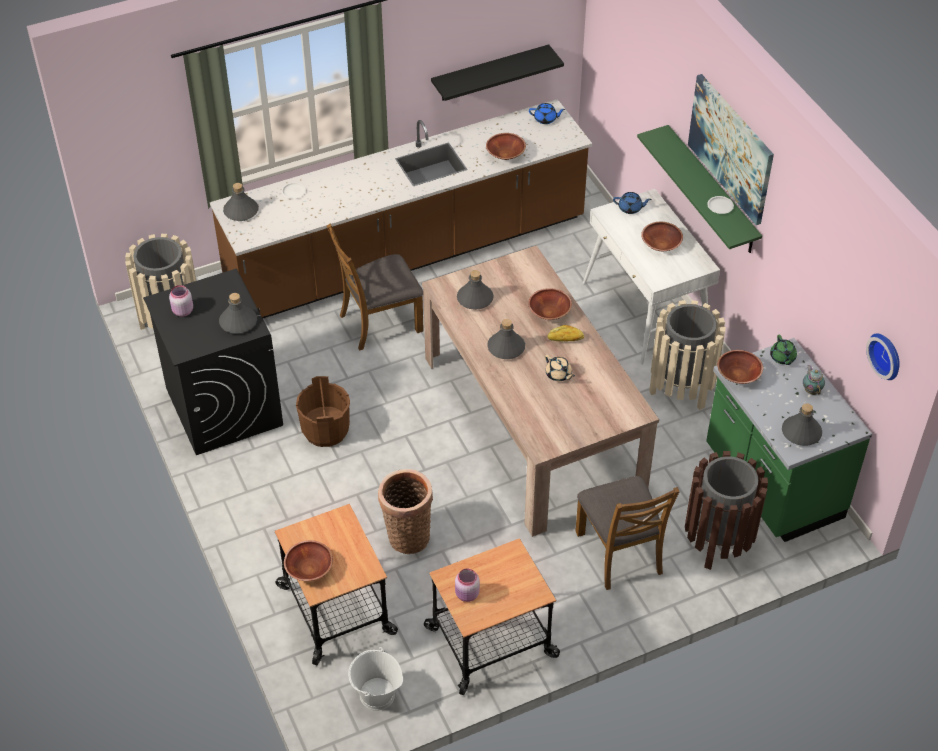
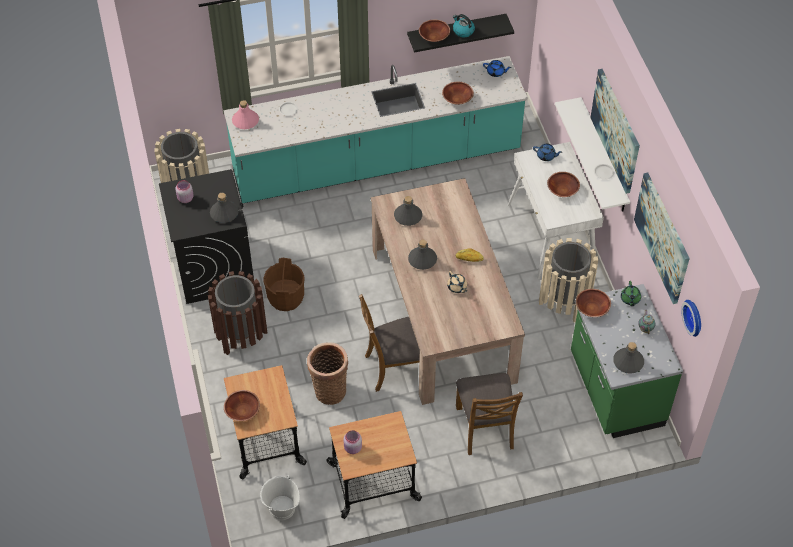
camera: 10 degrees right, 5 degrees up
(241, 211) = (245, 121): grey bottle -> pink bottle
(379, 322) = (344, 216): brown chair -> brown chair (397, 367)
(407, 255) = (377, 163): brown counter -> turquoise counter
(500, 69) = (463, 31): none -> kettle
(549, 312) = (462, 235): brown bowl -> brown bowl (434, 37)
(711, 191) = (603, 156): green shelf -> white shelf
(718, 541) = (562, 430): brown trash can -> brown trash can (241, 335)
(822, 265) = (662, 237): none -> picture

